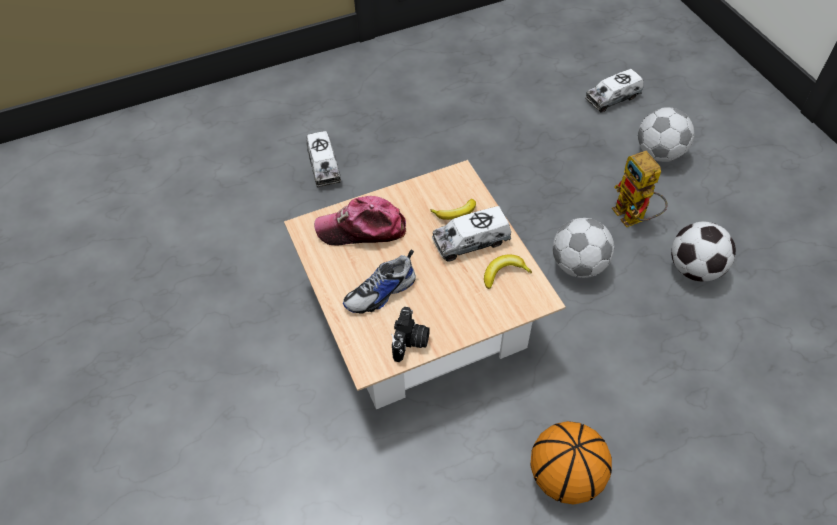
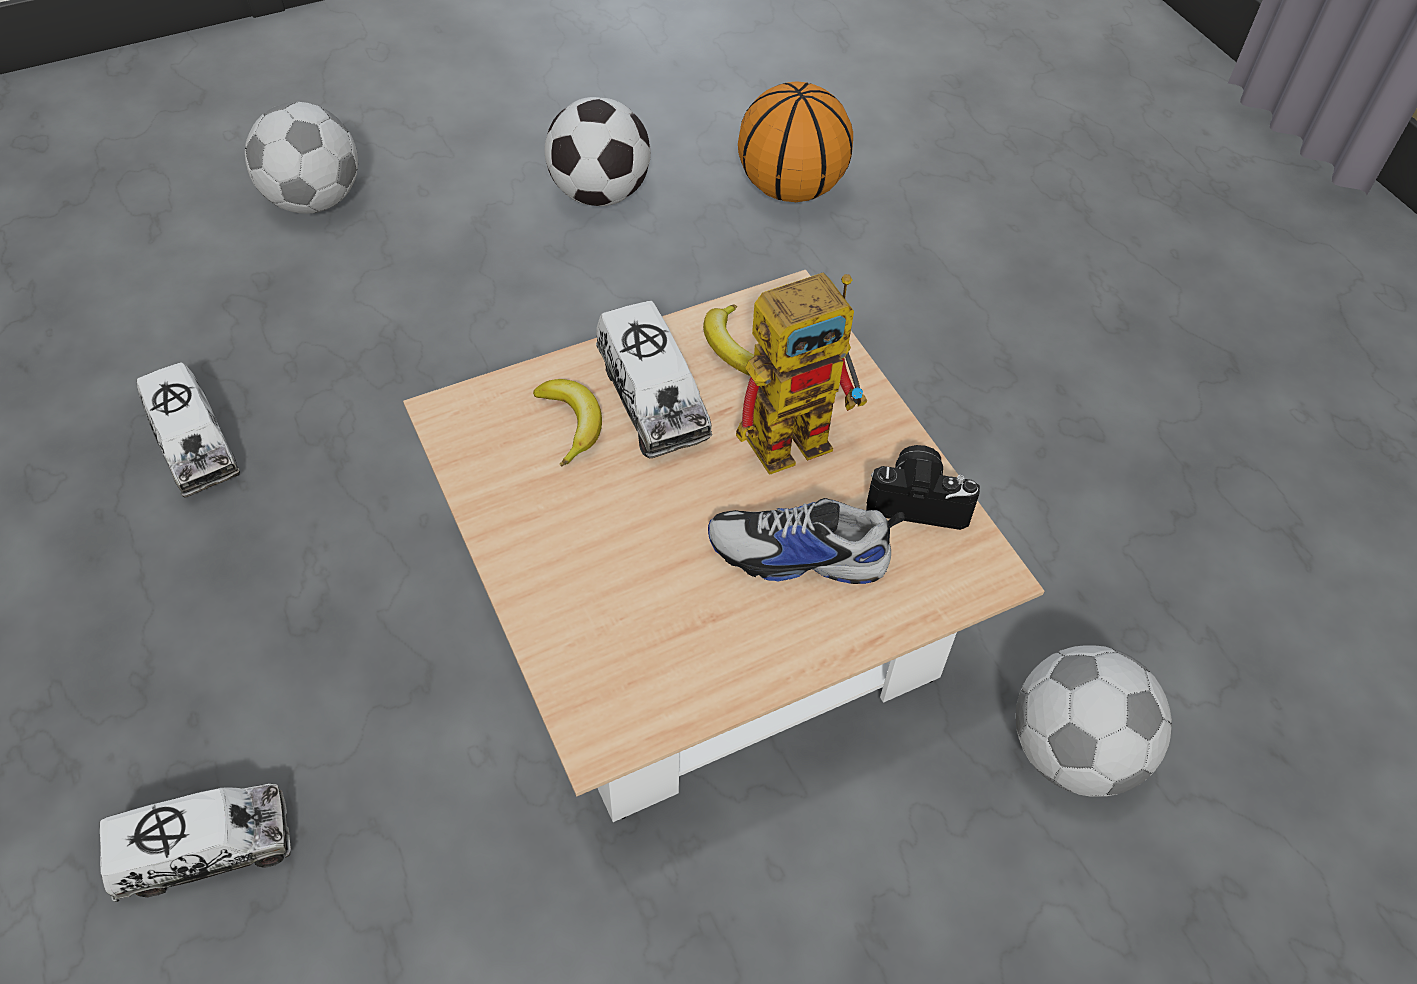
camera: 95 degrees left, 0 degrees up
(362, 229) = (611, 604): cap -> none
(381, 293) = (799, 556): shoe -> shoe turned 135 degrees clockwise
(566, 477) = (1016, 392): basketball -> basketball (791, 187)
(578, 265) = (583, 341): football -> football (1071, 751)
(612, 98) = (131, 247): toy truck -> toy truck (194, 445)
(634, 218) = (476, 253): toy robot -> toy robot (801, 432)

